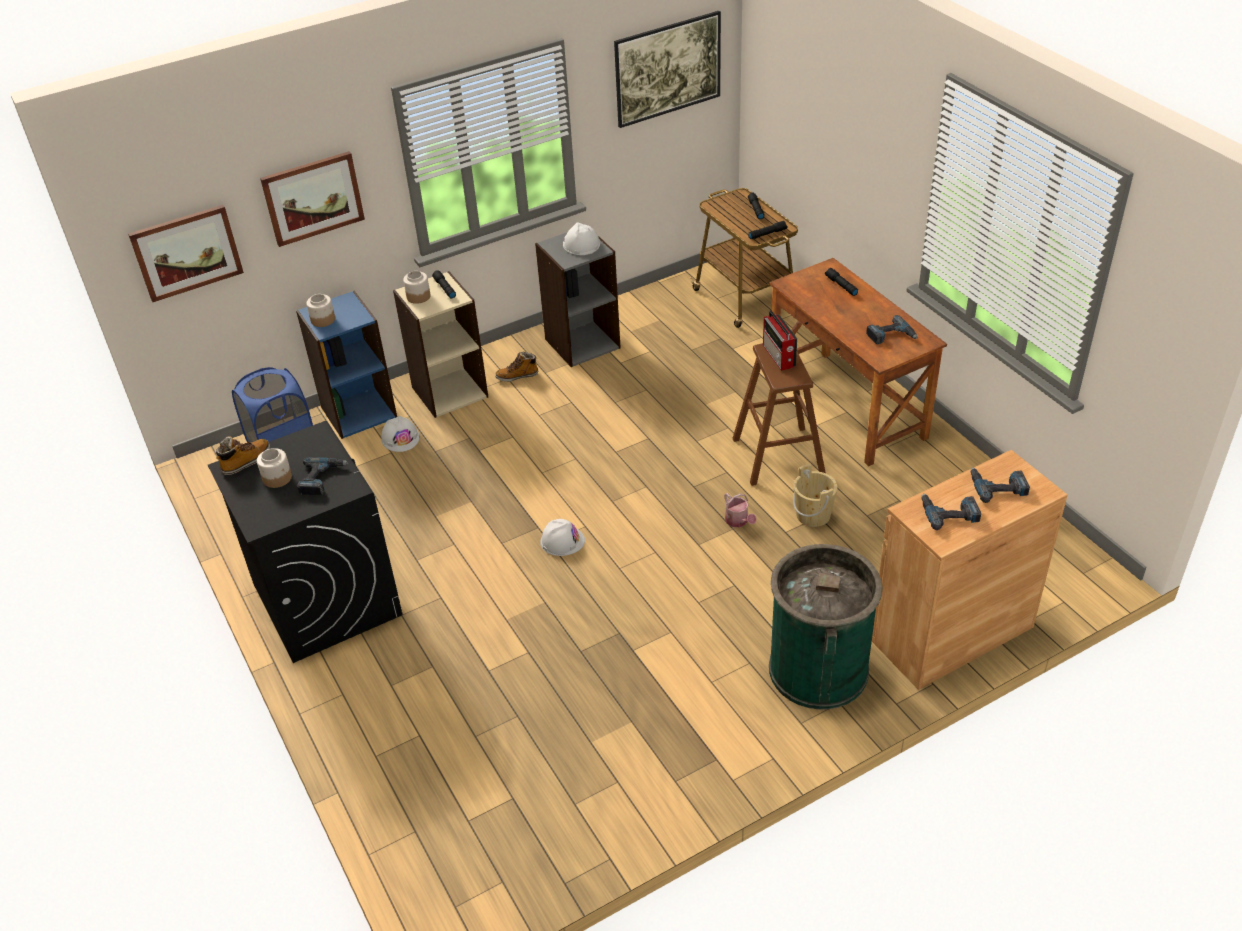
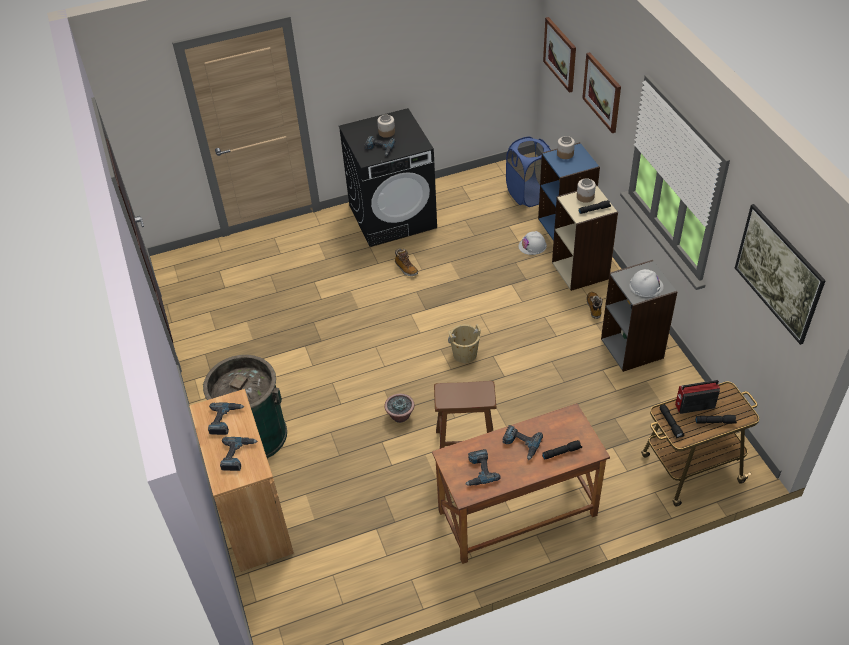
camera: 100 degrees right, 5 degrees up
(246, 461) = (405, 121): boot -> boot (406, 268)
(562, 541) = (409, 320): white hard hat -> none
(738, 521) = (400, 416): watering can -> potted plant
(779, 356) = (473, 393): radio -> radio (694, 406)
(813, 515) = (394, 462): beige bucket -> beige bucket (465, 354)
(842, 312) = (521, 444): none -> power drill

